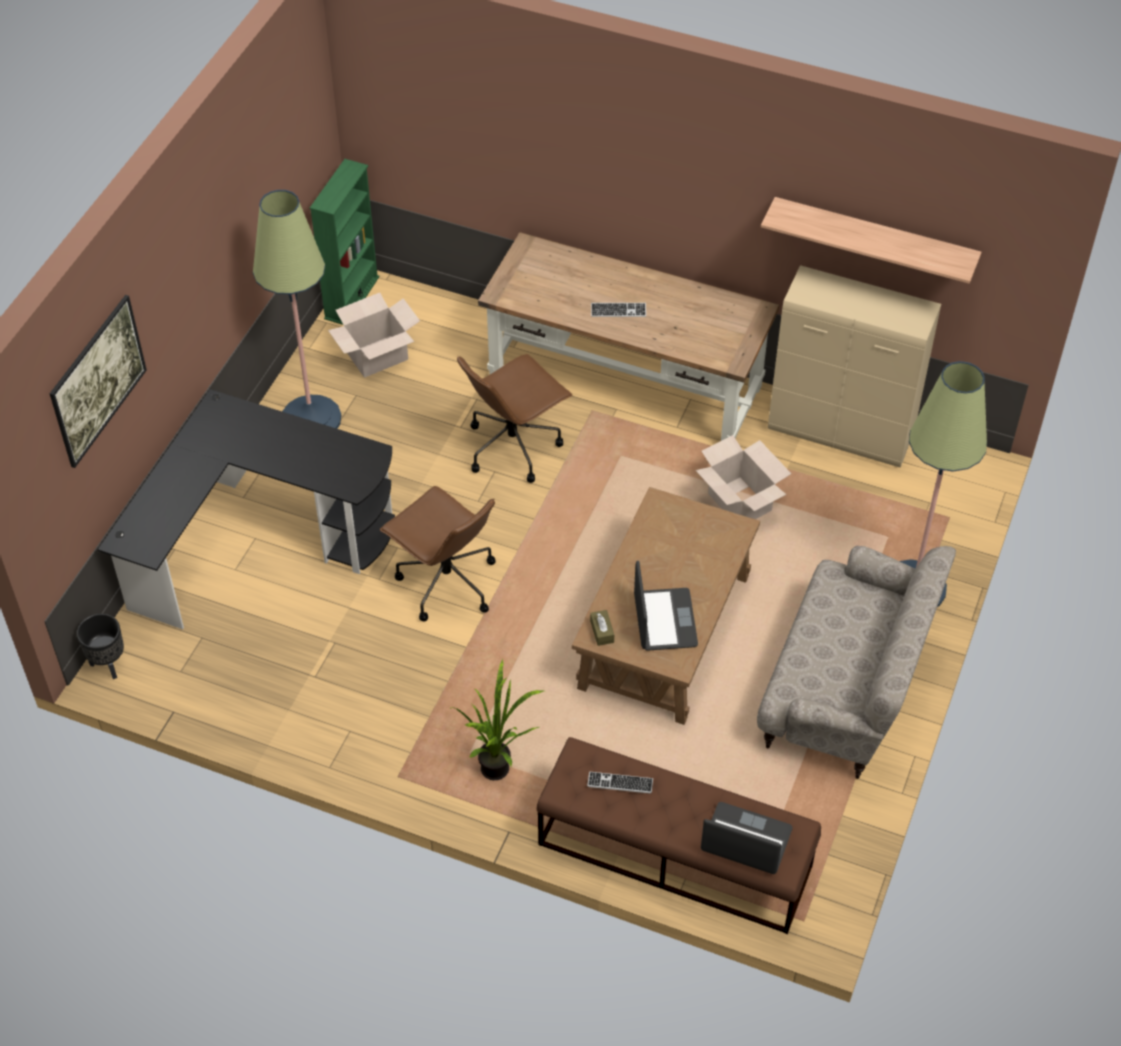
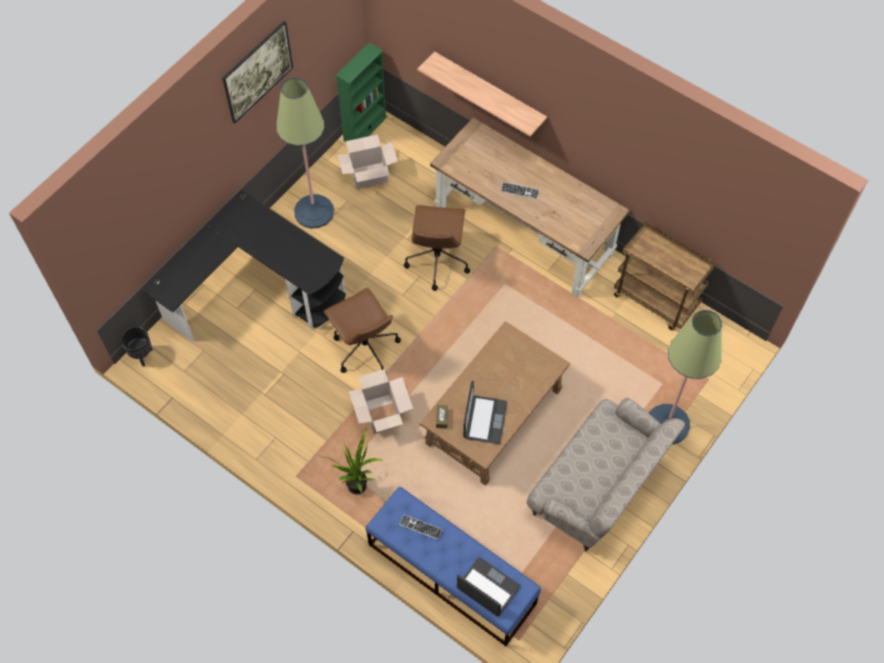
camera: 15 degrees right, 10 degrees up
(103, 399) = (151, 202): picture -> picture (260, 83)
(513, 446) = (437, 260): brown office chair -> brown office chair turned 60 degrees counterclockwise
(673, 855) = (451, 573): brown bench -> blue bench
(739, 502) = (571, 335): cardboard box -> cardboard box (381, 414)
(841, 433) = (656, 300): beige cabinet -> brown cart
(874, 238) = (693, 190): shelf -> shelf (489, 91)

